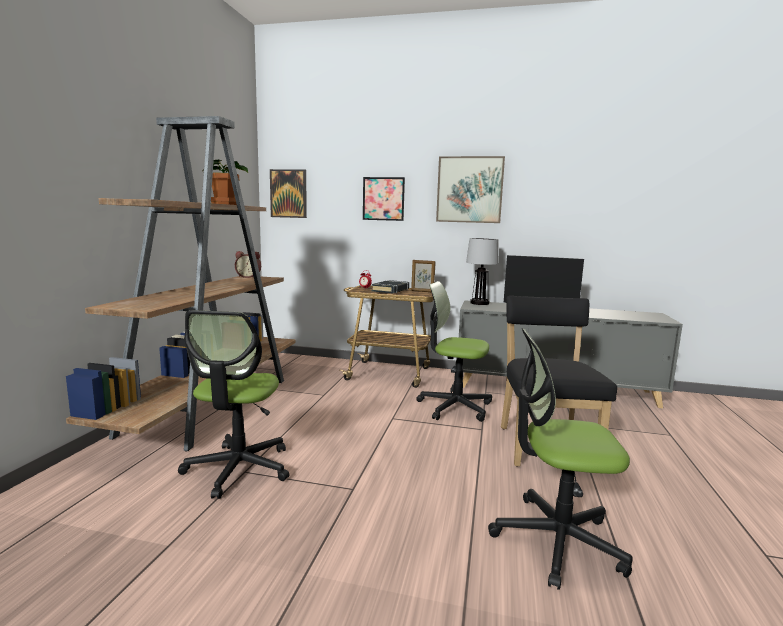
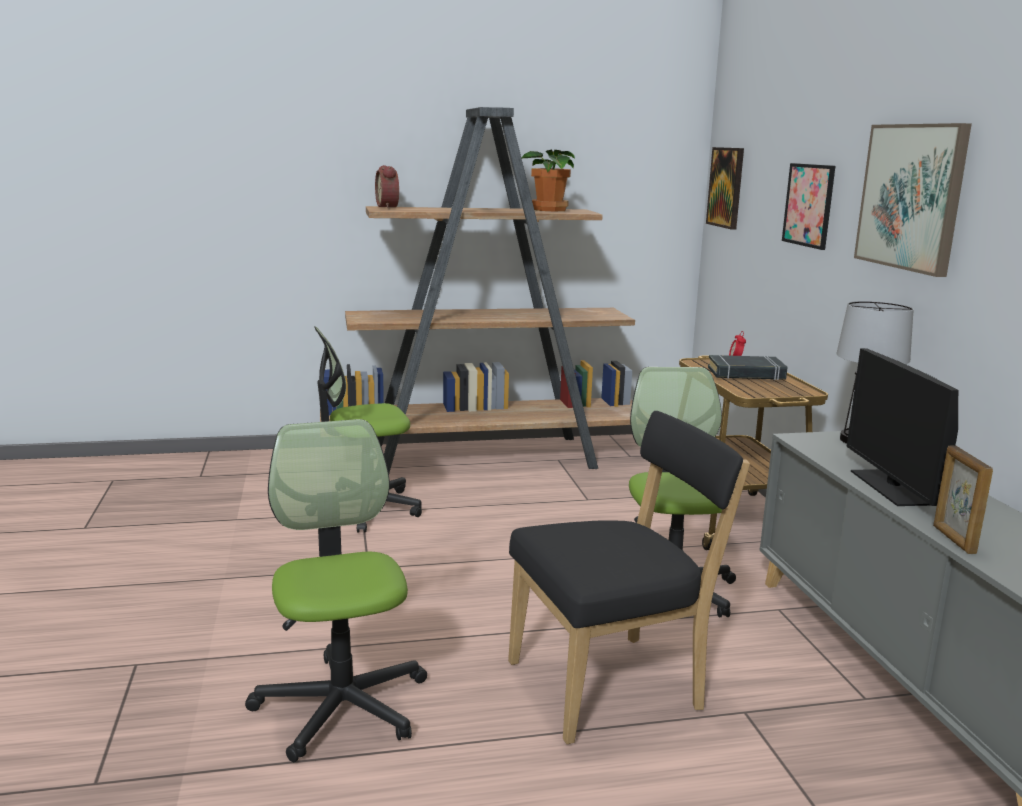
camera: 65 degrees right, 5 degrees up
(249, 277) = (604, 311): alarm clock -> alarm clock (389, 207)
(422, 291) = (789, 389): picture frame -> picture frame (953, 540)

